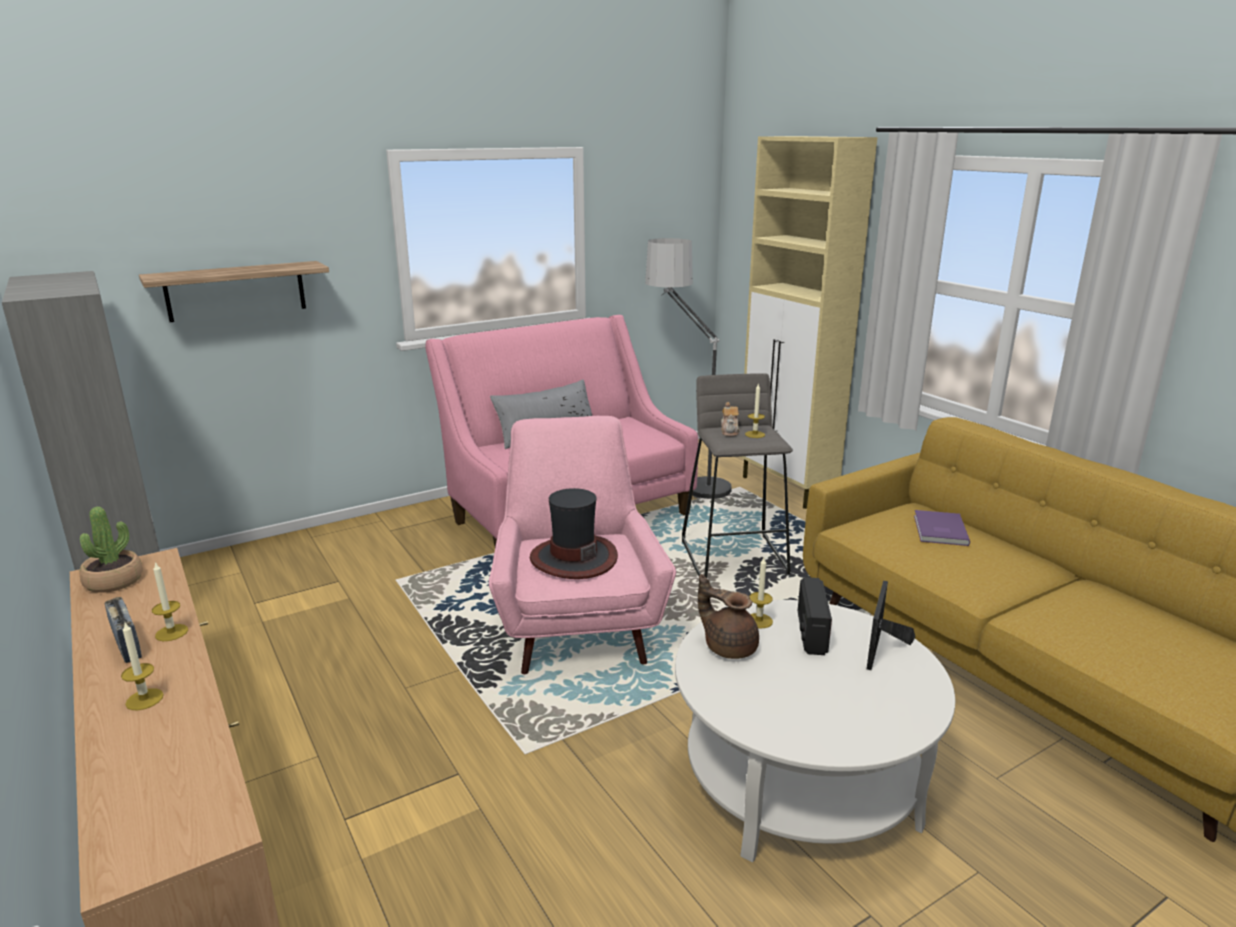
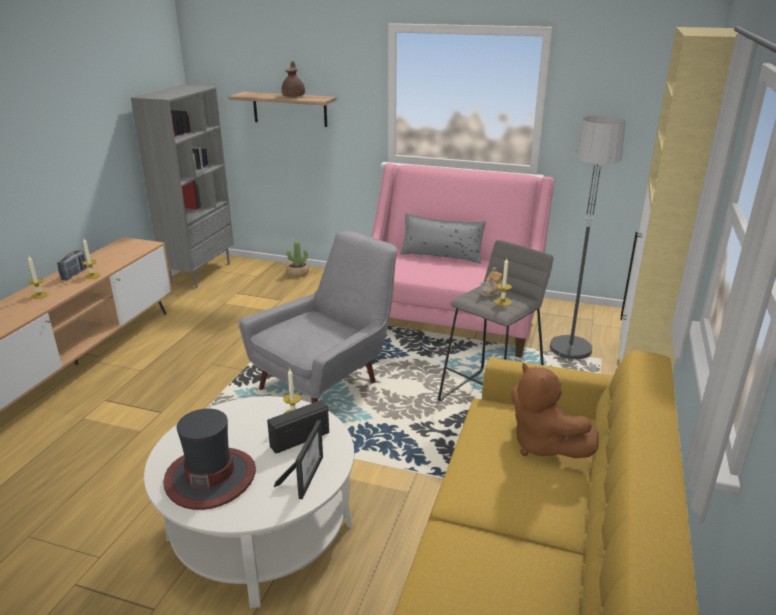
camera: 50 degrees right, 5 degrees up
(114, 581) = (122, 247): potted plant -> potted plant (298, 273)
(573, 558) = (306, 331): hat -> hat (210, 477)
(577, 625) = (328, 382): pink armchair -> grey armchair
(728, 646) = (249, 415): brown teapot -> brown teapot (294, 96)
(882, 651) = (305, 475): picture frame -> picture frame turned 120 degrees clockwise
(938, 530) = (543, 445): purple book -> brown plush toy

